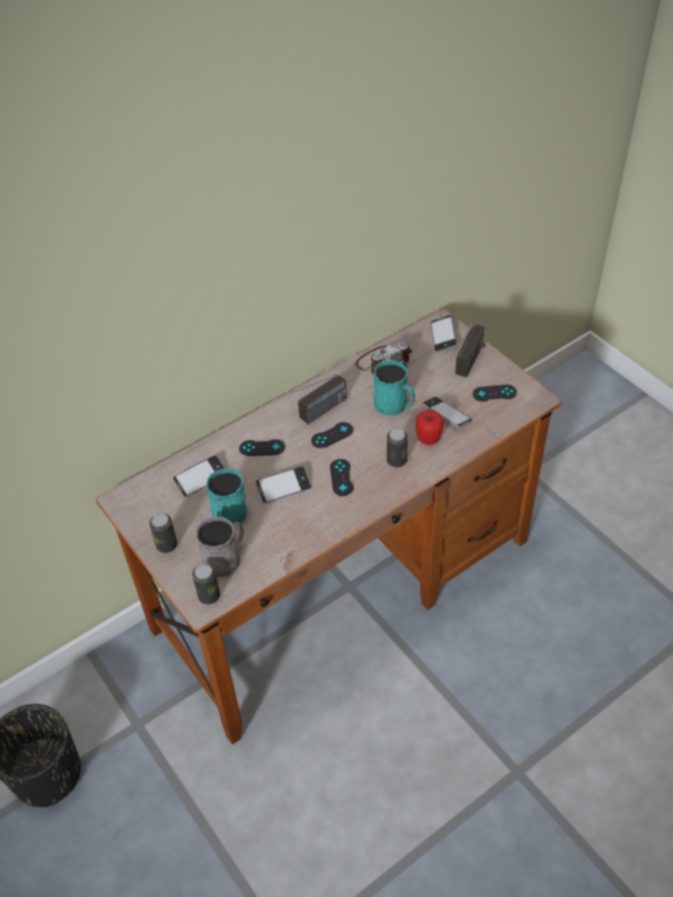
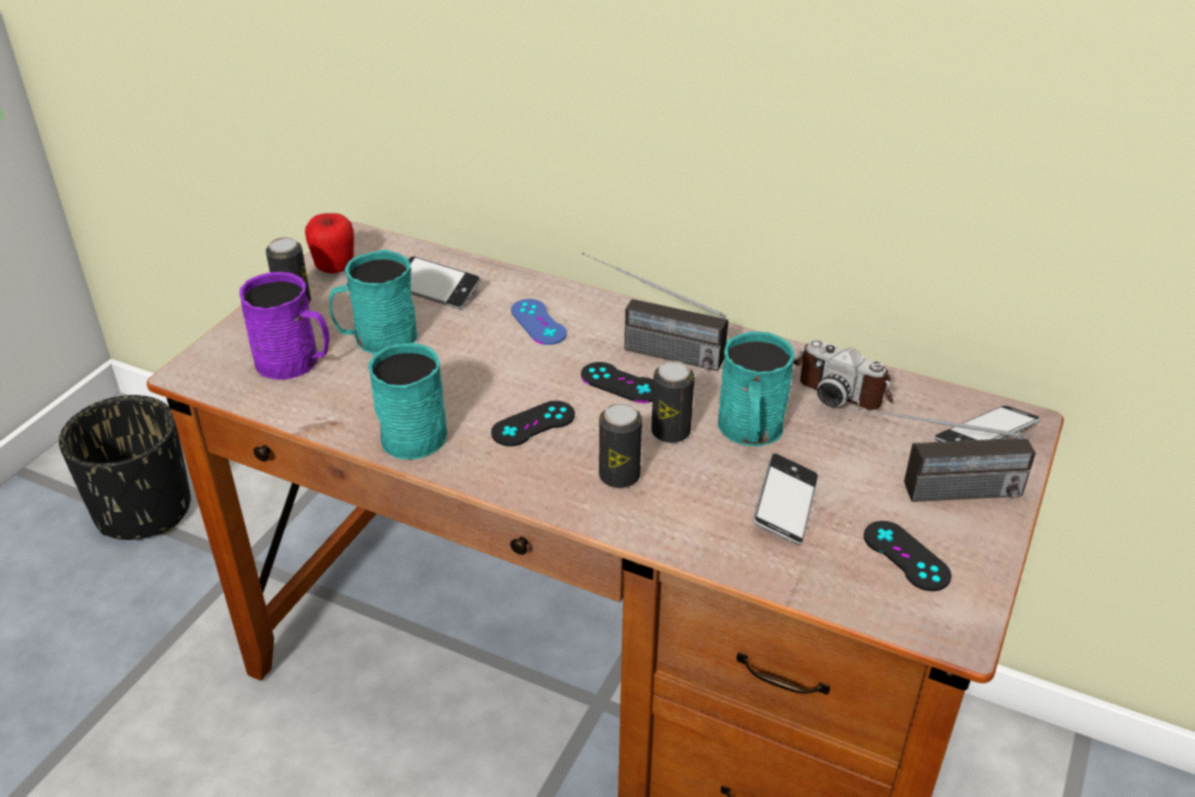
camera: 60 degrees right, 10 degrees down
(209, 596) = (215, 371): can -> can (670, 432)
(226, 558) = (295, 362): grey mug -> purple mug
(262, 448) = (538, 322): black game controller -> blue game controller
(283, 487) = (470, 370): phone -> none
(316, 524) = (413, 429): none -> turquoise mug
(428, 439) = (703, 501): apple -> apple (335, 268)

